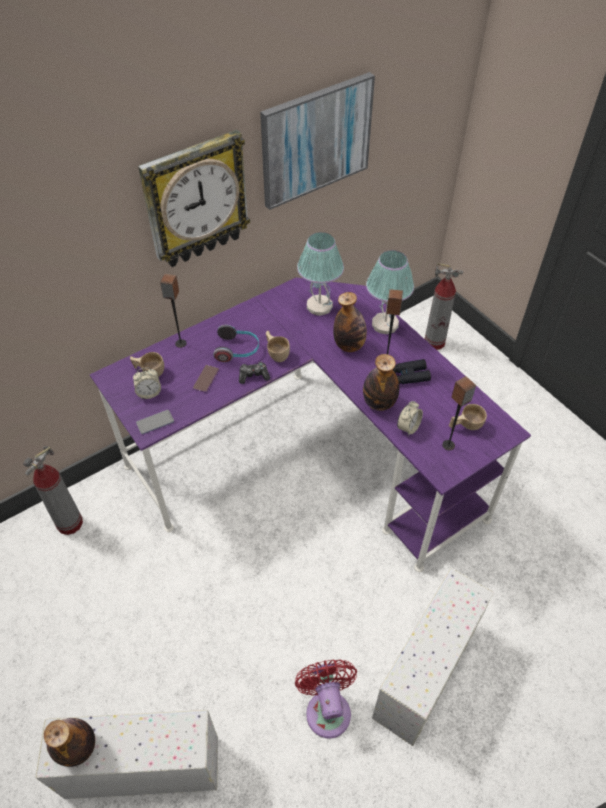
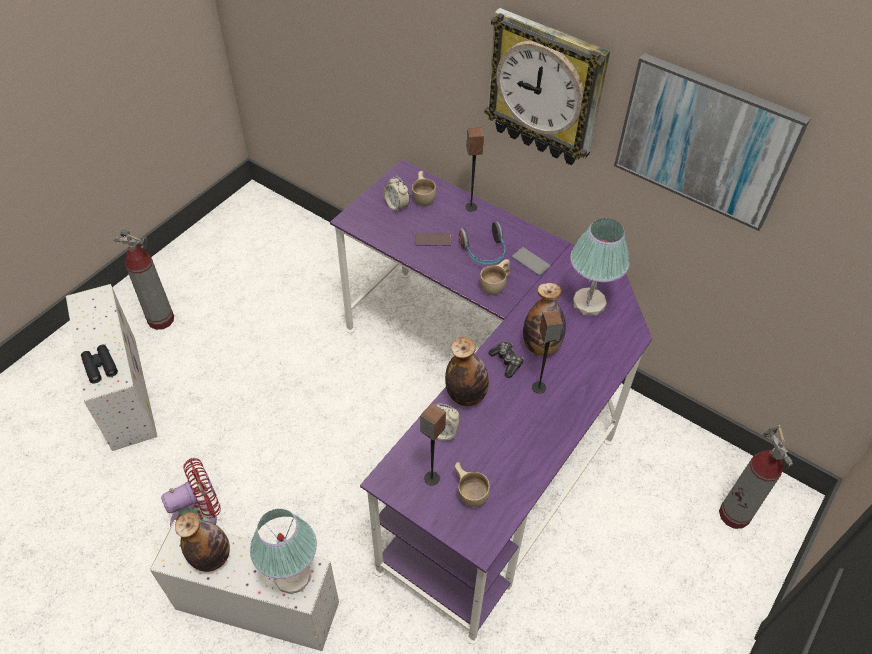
camera: 70 degrees right, 0 degrees up
(69, 523) = (329, 257): fire extinguisher -> fire extinguisher (160, 319)
(78, 748) = (90, 312): bottle -> bottle (211, 557)
(155, 422) = (363, 221): phone -> phone (530, 262)
(253, 376) = (455, 275): game controller -> game controller (506, 361)
(384, 324) = (595, 373): table lamp -> table lamp (293, 575)
(410, 375) = (523, 417): black binoculars -> black binoculars (100, 366)

